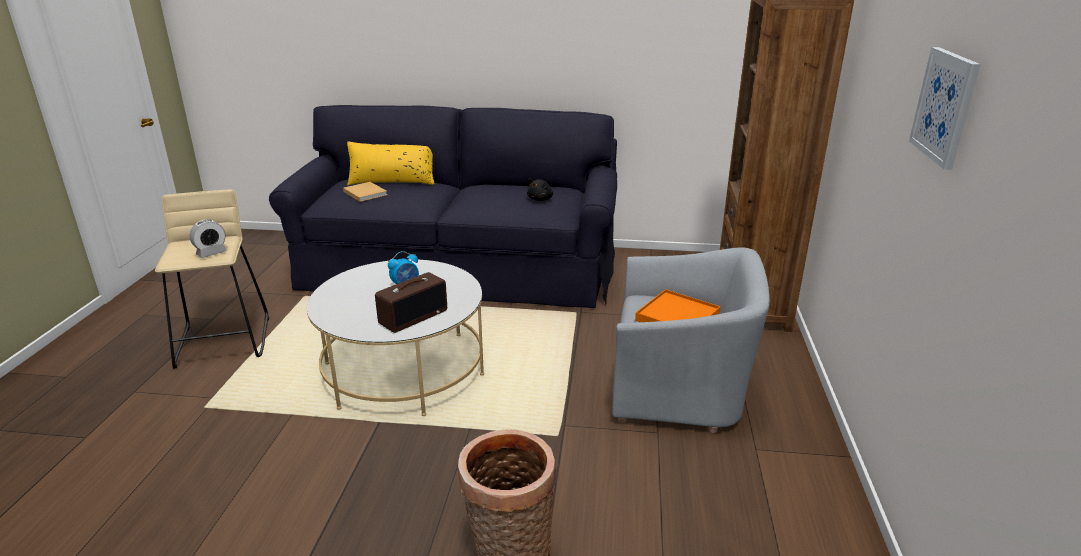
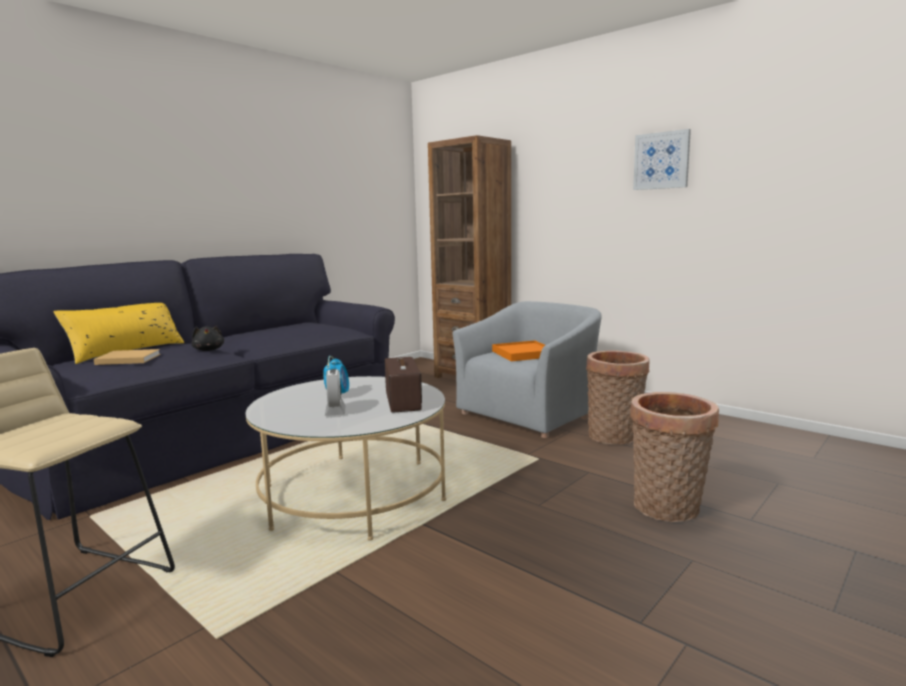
camera: 55 degrees left, 15 degrees down
(211, 253) = (89, 425): alarm clock -> alarm clock (335, 411)
(540, 199) = (314, 326): black plush toy -> black plush toy (209, 350)
(674, 470) = (615, 438): none -> basket

